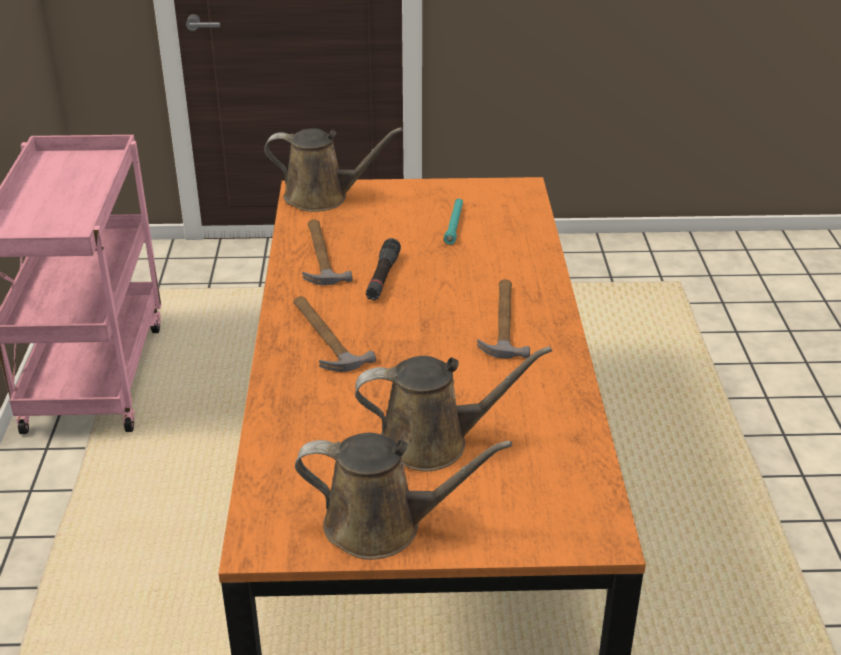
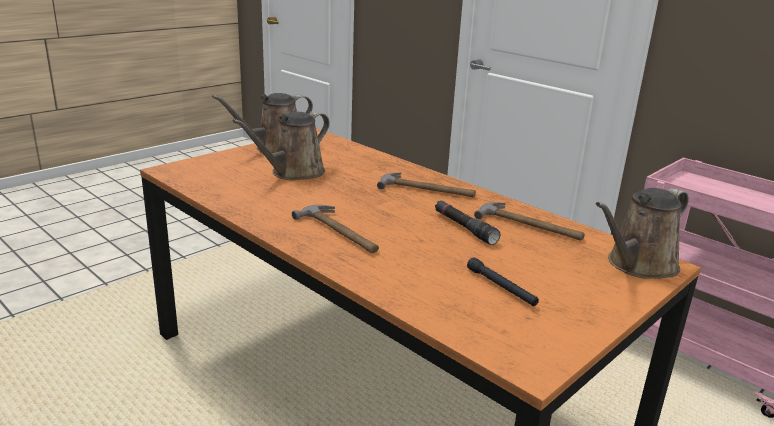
camera: 135 degrees right, 10 degrees down
(454, 225) = (501, 287): turquoise flashlight -> black flashlight

